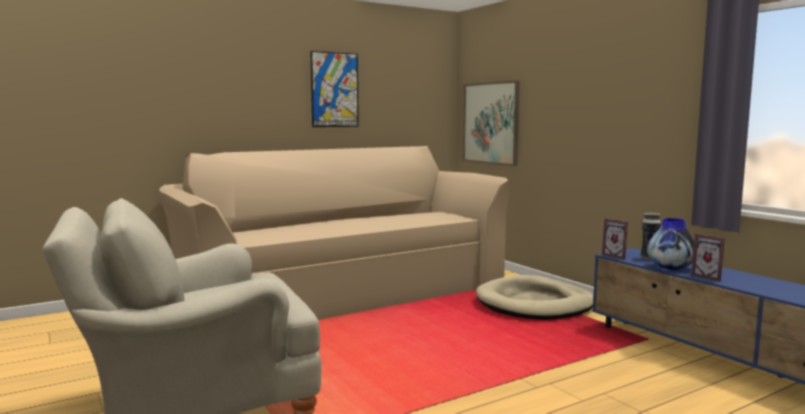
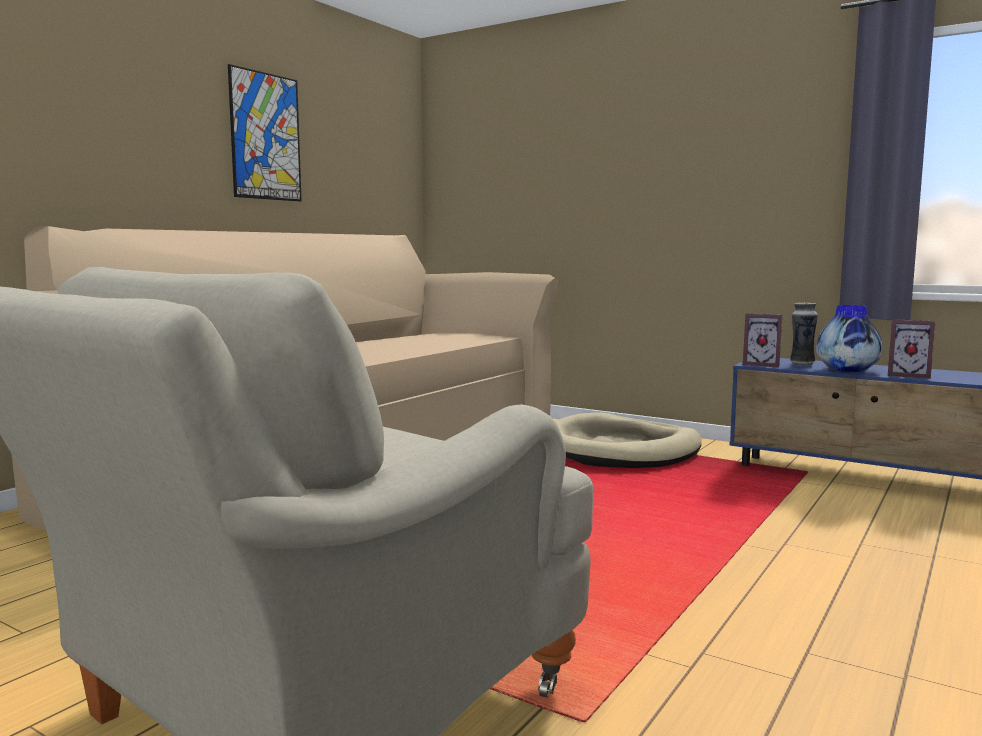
camera: 25 degrees left, 0 degrees up
(490, 123) = (489, 202): picture -> none

